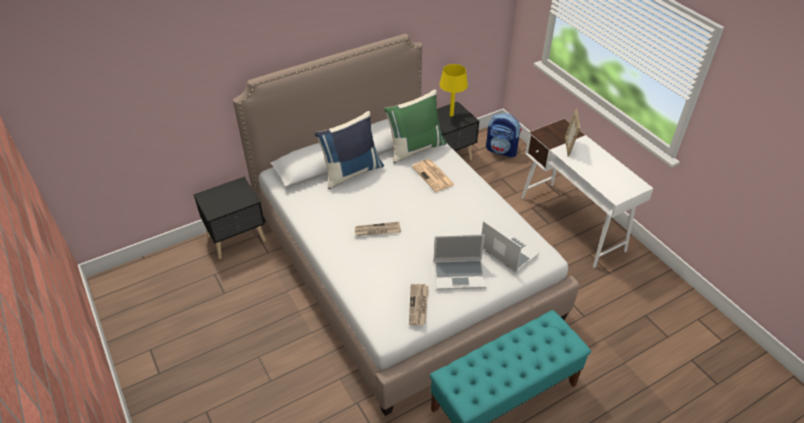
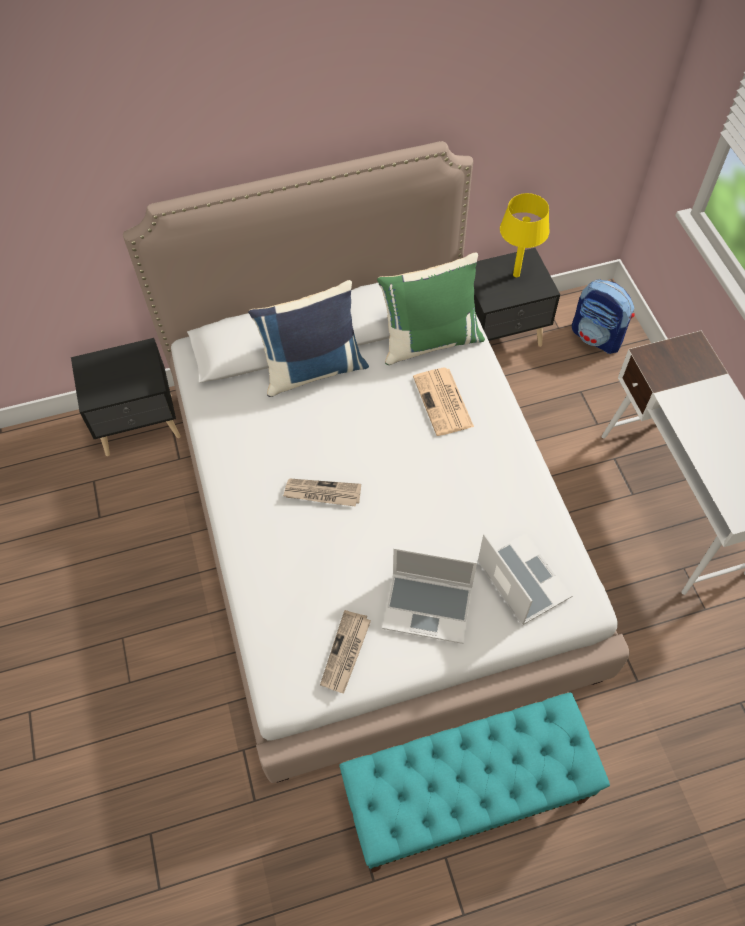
camera: 15 degrees right, 15 degrees up
(569, 146) = (690, 393): picture frame -> none

